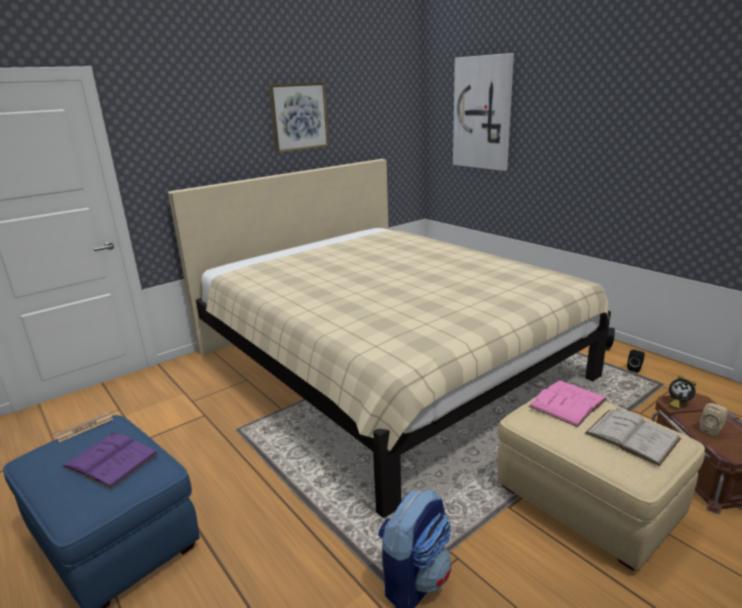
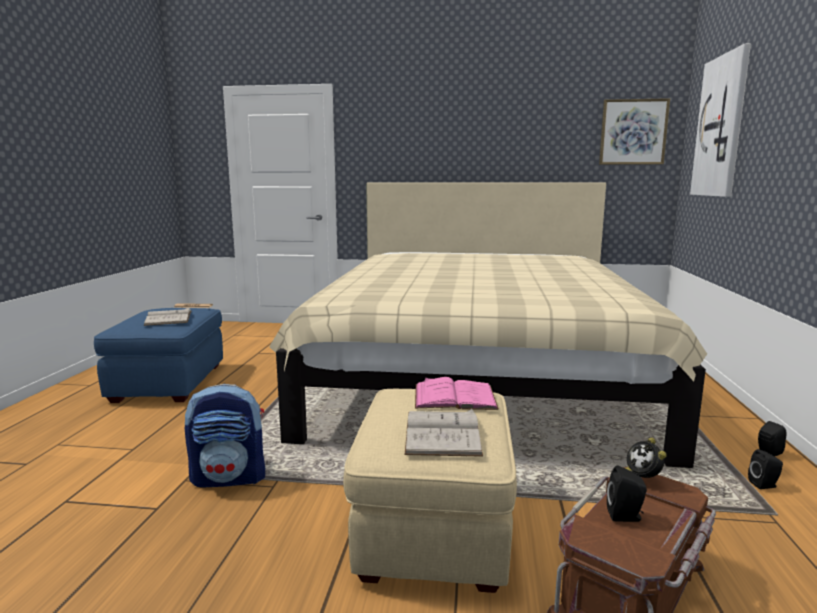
camera: 45 degrees right, 10 degrees down
(110, 460) = (168, 318): purple book -> white book
(299, 117) = (506, 131): picture -> picture (633, 132)
(712, 430) = (626, 516): beige speaker -> black speaker

